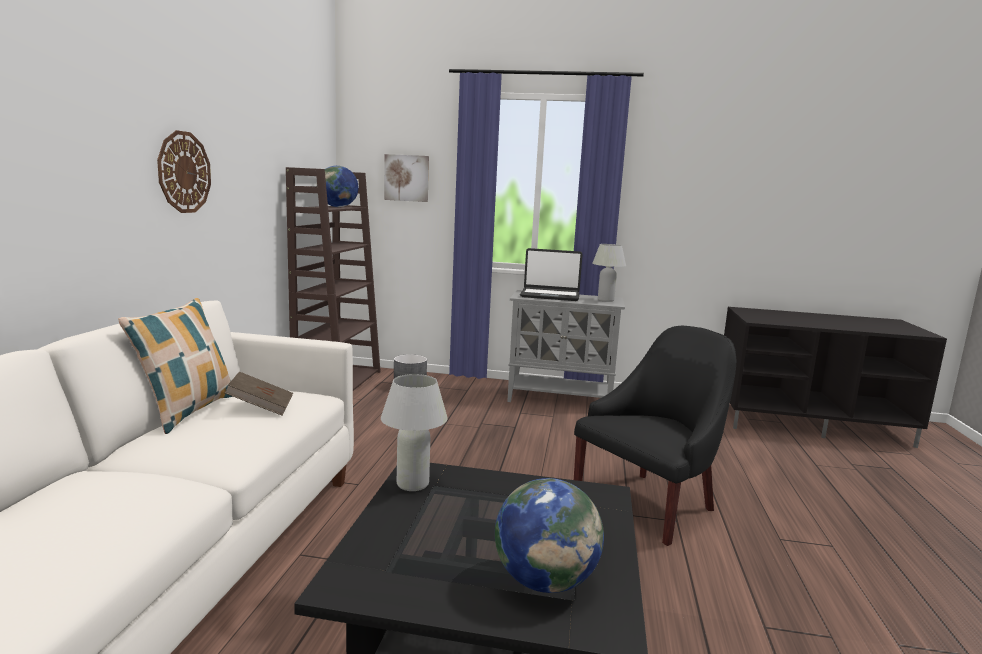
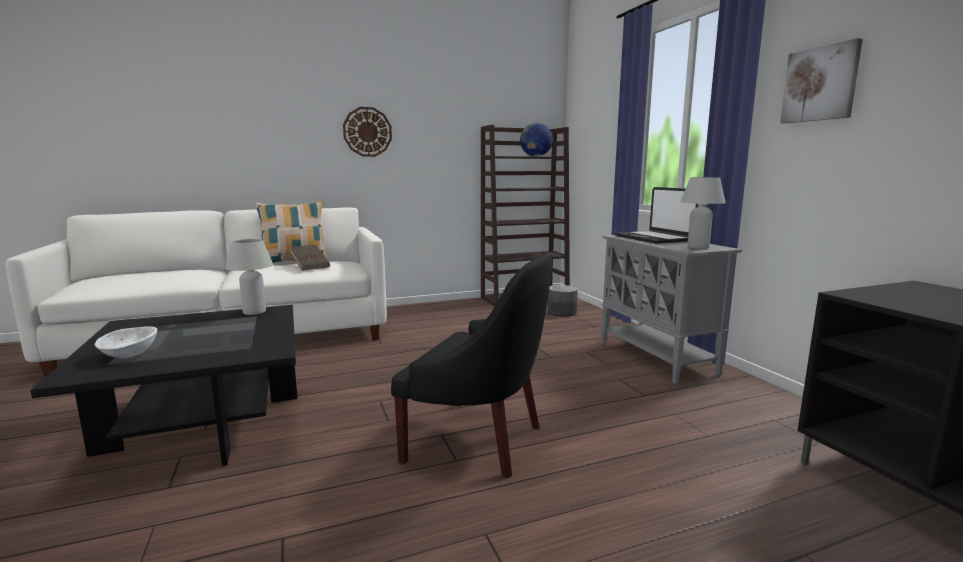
camera: 60 degrees right, 0 degrees up
(406, 178) = (598, 127): picture -> picture (820, 84)
(545, 581) = (130, 355): globe -> white bowl

